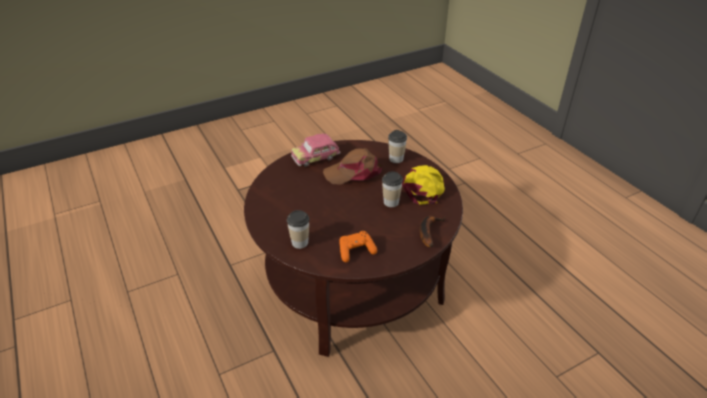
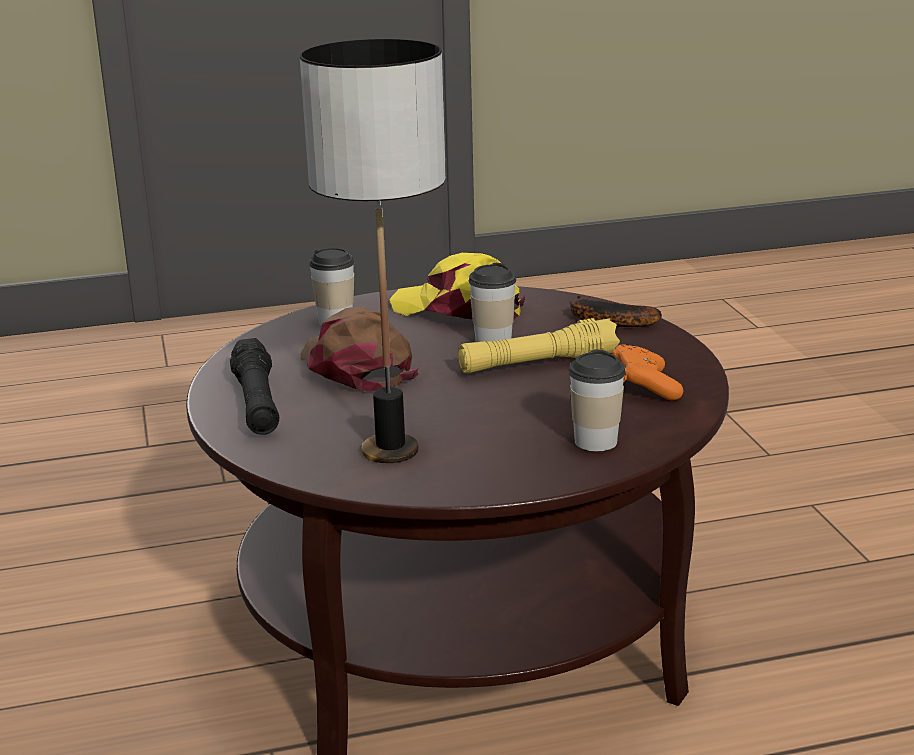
camera: 75 degrees left, 15 degrees down
(284, 194) = (391, 451): none -> table lamp
(316, 158) = (257, 403): toy car -> black flashlight
(353, 172) = (356, 366): brown cap -> brown cap turned 150 degrees clockwise
(371, 217) = (537, 364): none -> yellow flashlight

